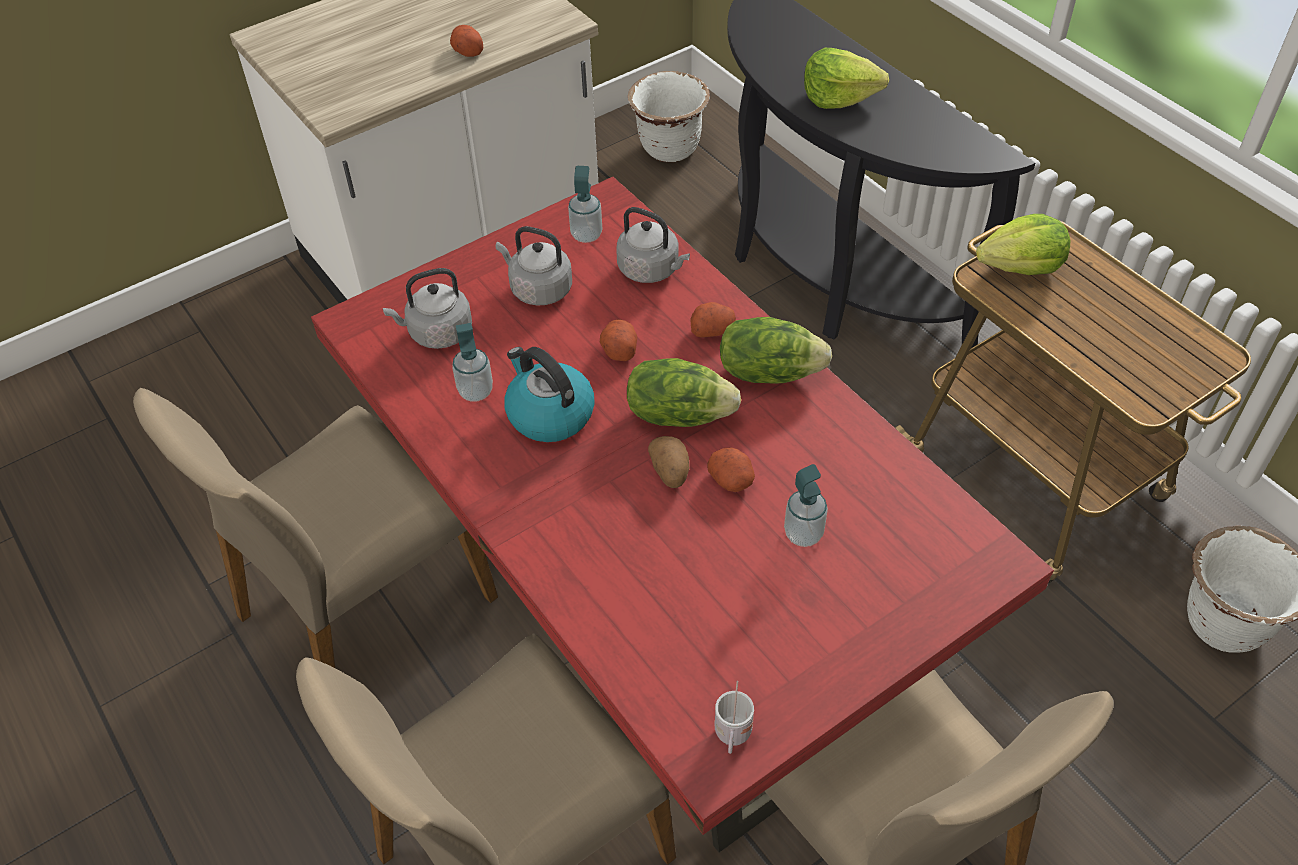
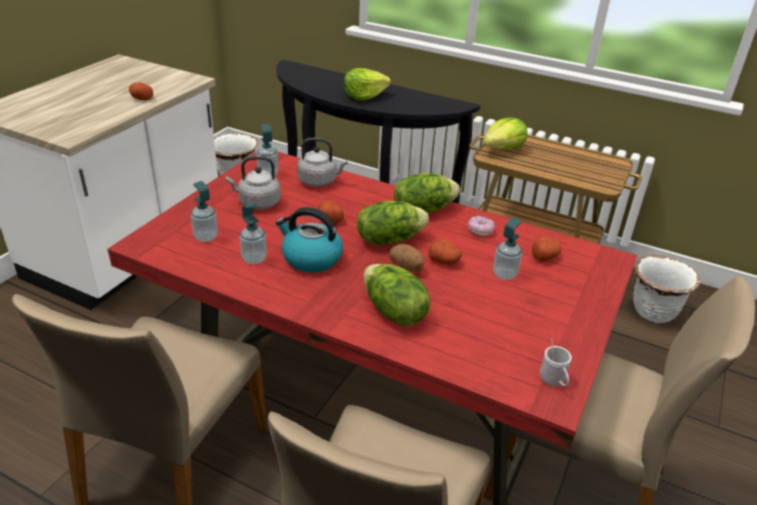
camera: 30 degrees left, 15 degrees down
(437, 333) = (206, 237): grey kettle -> soap dispenser
(598, 543) = (393, 312): none -> lettuce
(712, 330) = (376, 199): potato -> potato (544, 256)
(827, 441) = (480, 231): none -> donut

